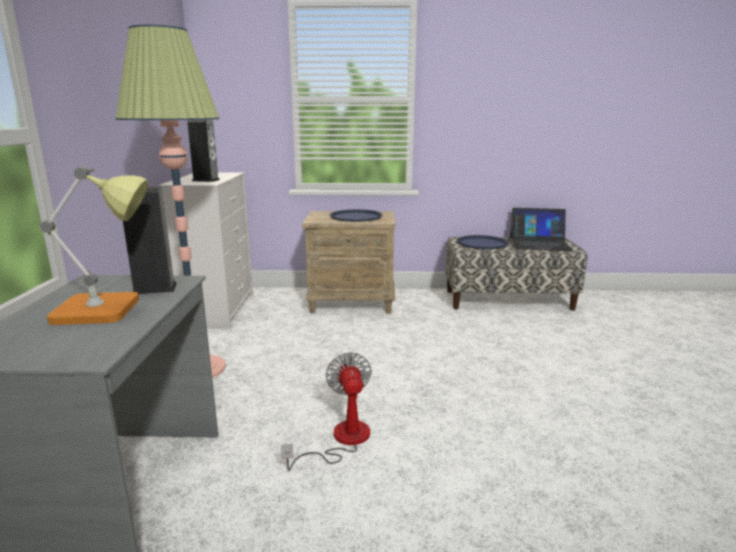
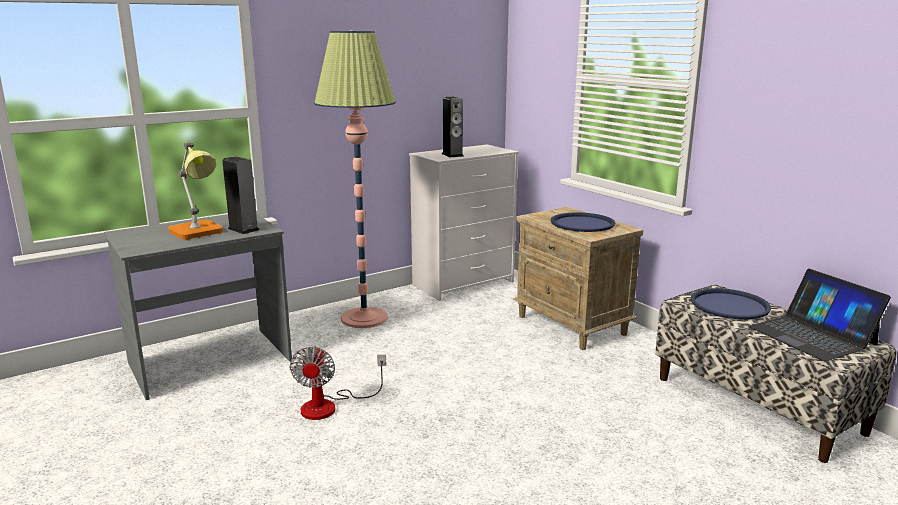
camera: 55 degrees right, 0 degrees up
(341, 440) = (330, 406): fan -> fan turned 135 degrees clockwise

